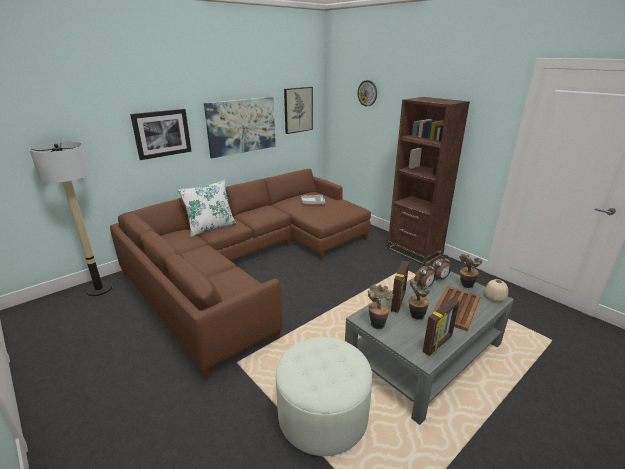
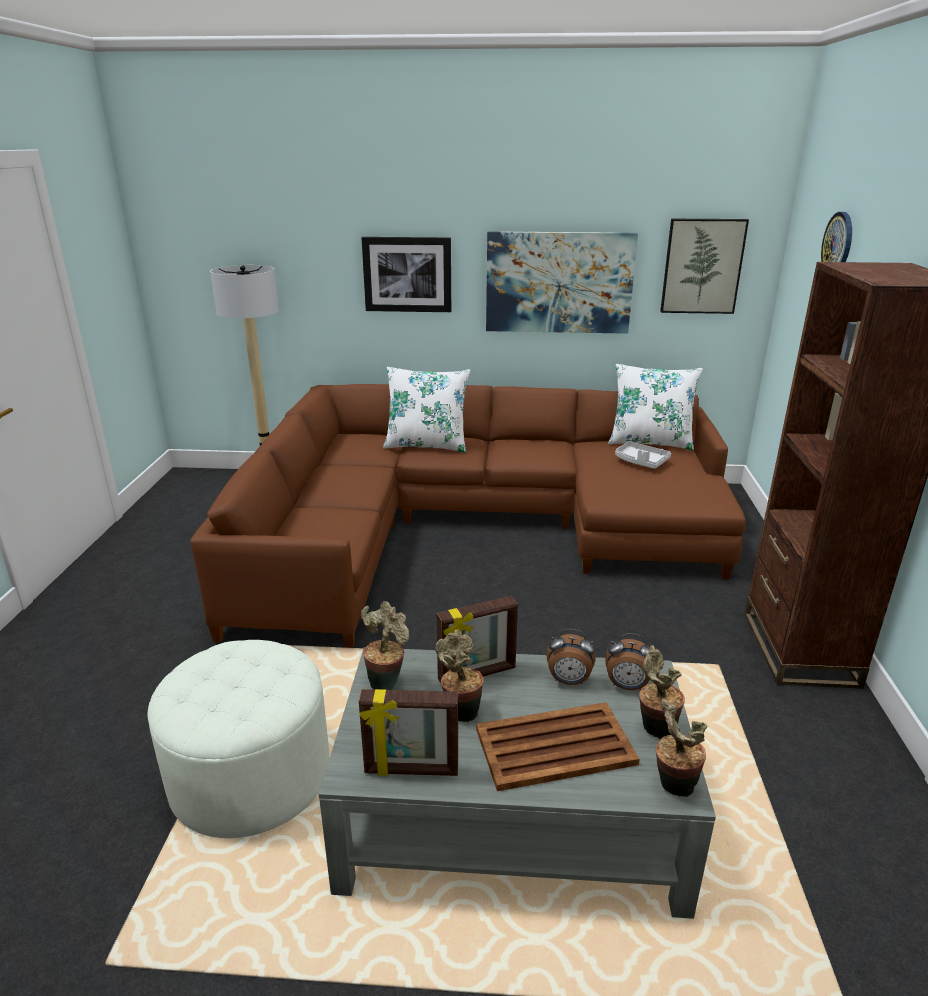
camera: 45 degrees right, 0 degrees up
(301, 194) = (650, 442): none -> white pillow
(494, 298) = (672, 785): beige vase -> potted plant

